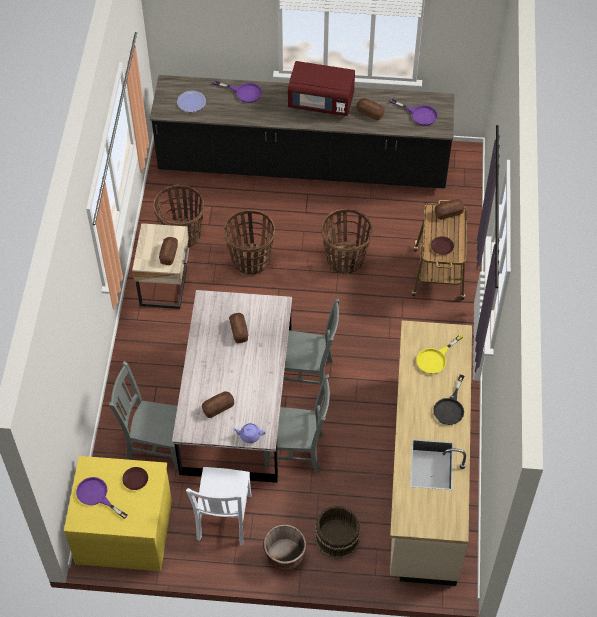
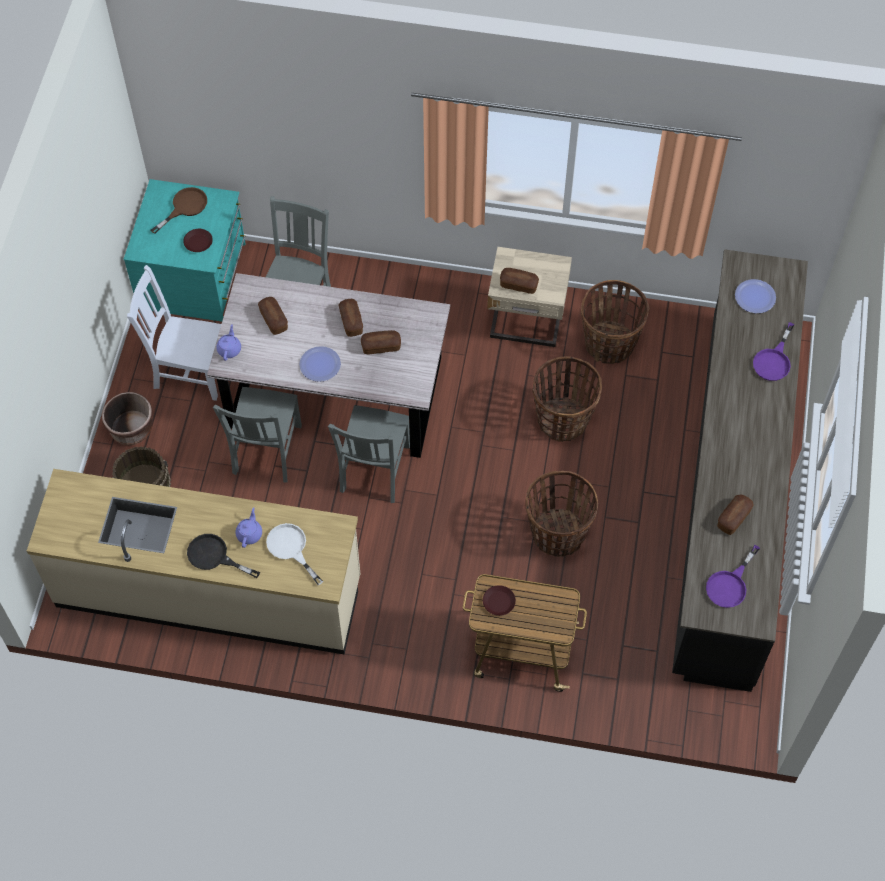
camera: 95 degrees right, 5 degrees up
(96, 496) = (185, 207): purple frying pan -> brown frying pan
(124, 530) = (194, 276): yellow dresser -> turquoise dresser
(259, 370) = (320, 364): none -> plate
(321, 102) = (755, 455): red microwave -> none
(427, 387) = (249, 533): none -> purple teapot
(435, 359) = (291, 549): yellow frying pan -> white frying pan
(448, 213) = (560, 619): bread -> bread (351, 321)

